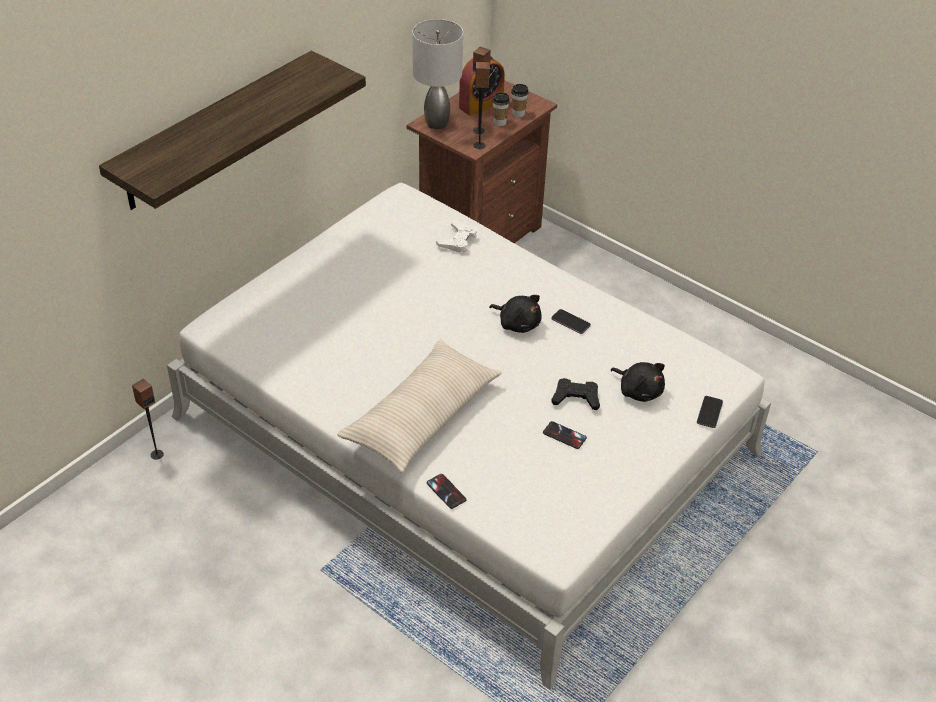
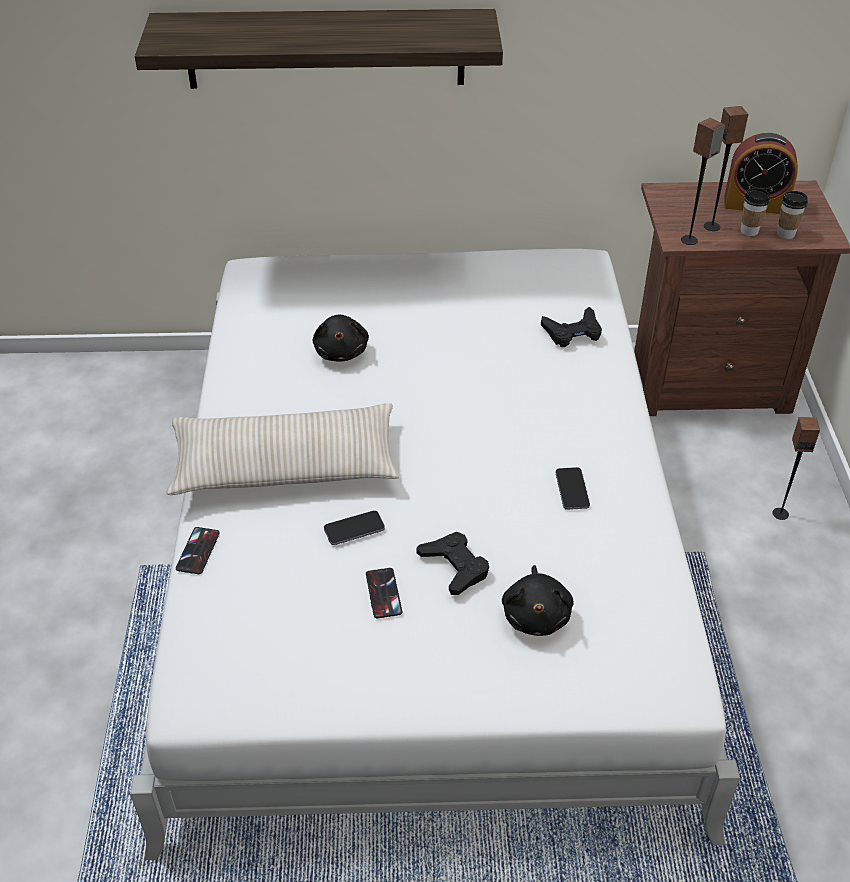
camera: 50 degrees right, 0 degrees up
(157, 454) = (172, 376): speaker -> speaker (780, 513)
(436, 123) = (675, 196): grey table lamp -> none
(457, 240) = (572, 332): white game controller -> black game controller
(517, 323) = (513, 450): black plush toy -> black plush toy (341, 351)
(709, 413) = (581, 707): phone -> phone (354, 529)

